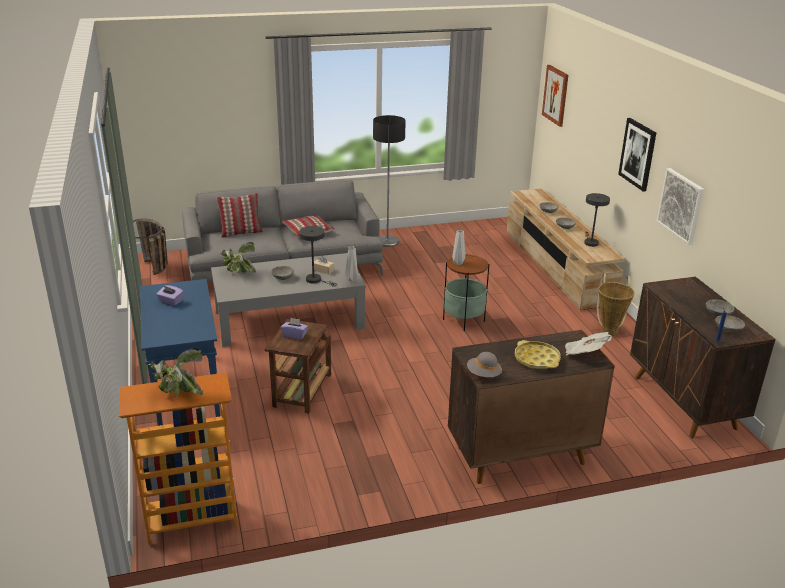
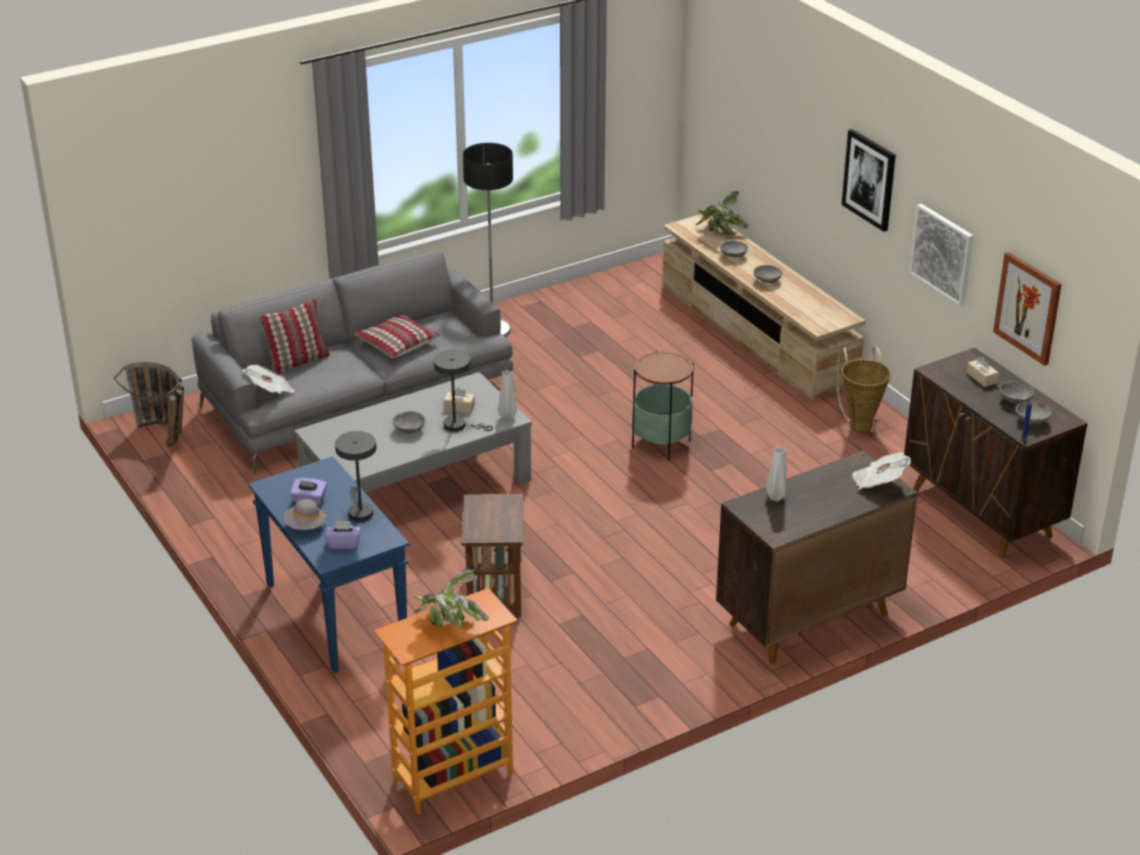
camera: 15 degrees left, 5 degrees up
(213, 245) = (270, 390): none -> newspaper
(238, 273) = (340, 432): potted plant -> potted plant (720, 232)
(295, 335) = (489, 517): purple tissue box -> purple tissue box (344, 544)
(458, 263) = (651, 368): grey vase -> grey vase (777, 497)
(483, 374) = (774, 532): grey hat -> grey hat (305, 526)
(536, 359) = (826, 500): yellow tray -> none
(556, 95) = (718, 77): picture -> picture (1028, 308)
(590, 242) = (810, 300): grey table lamp -> grey table lamp (359, 511)
(695, 296) = (981, 378): none -> beige tissue box

